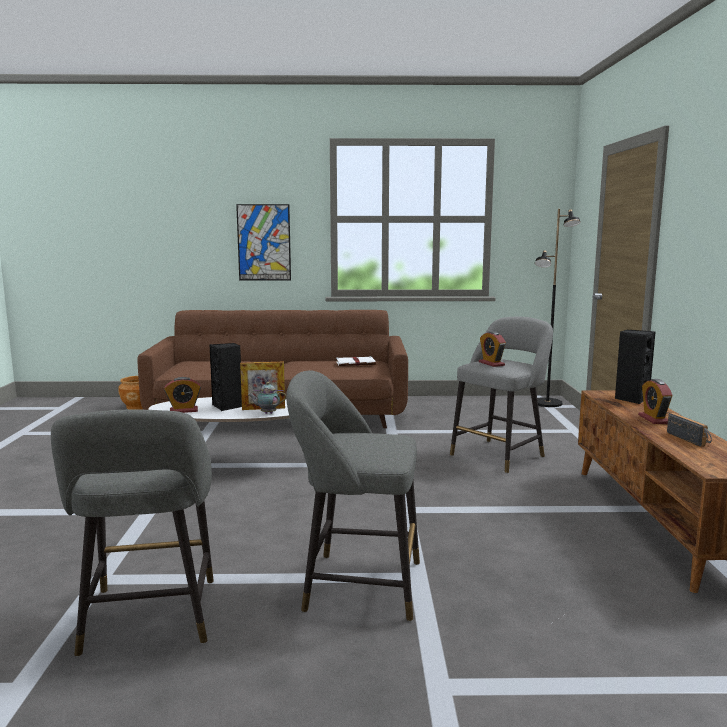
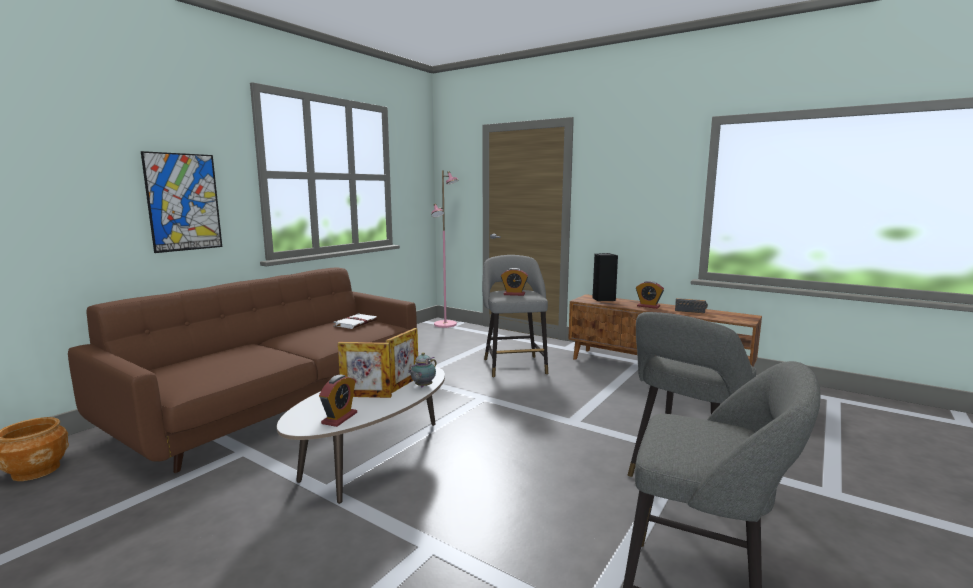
camera: 55 degrees left, 0 degrees up
(228, 406) = (366, 396): black speaker -> picture frame
(547, 403) = (445, 324): black floor lamp -> pink floor lamp

